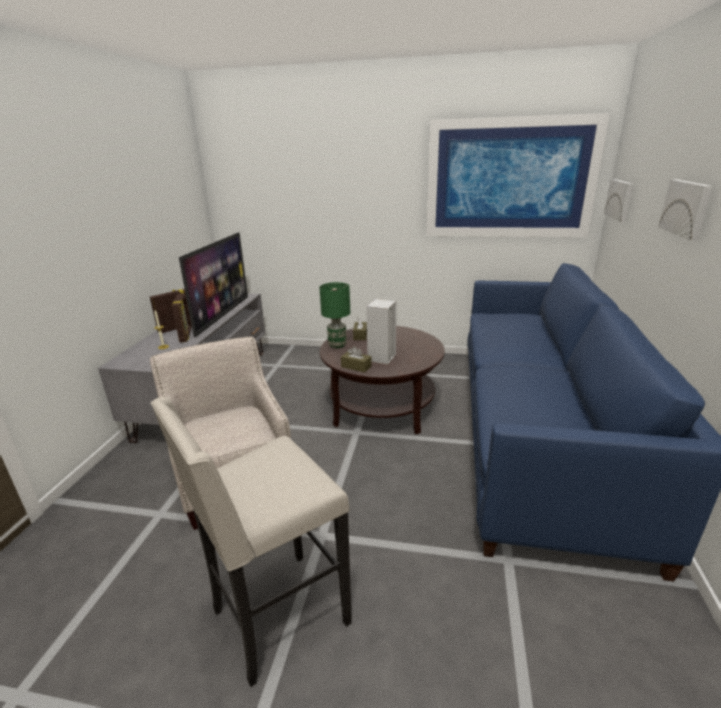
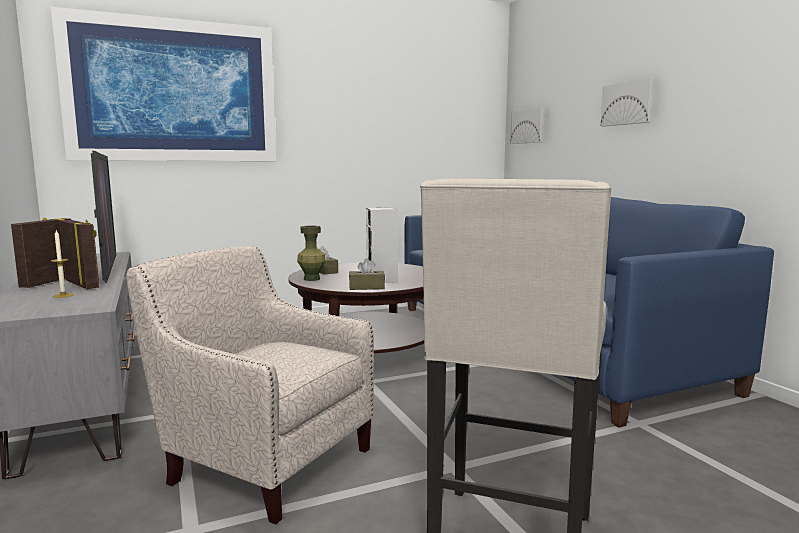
camera: 35 degrees left, 15 degrees down
(337, 345) = (312, 279): green table lamp -> green vase
(509, 179) = (425, 110): picture -> picture (173, 91)

